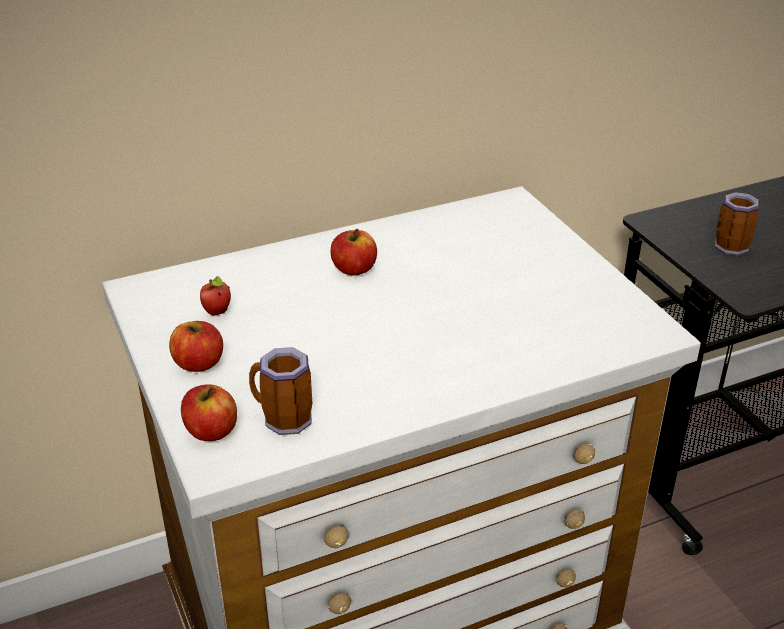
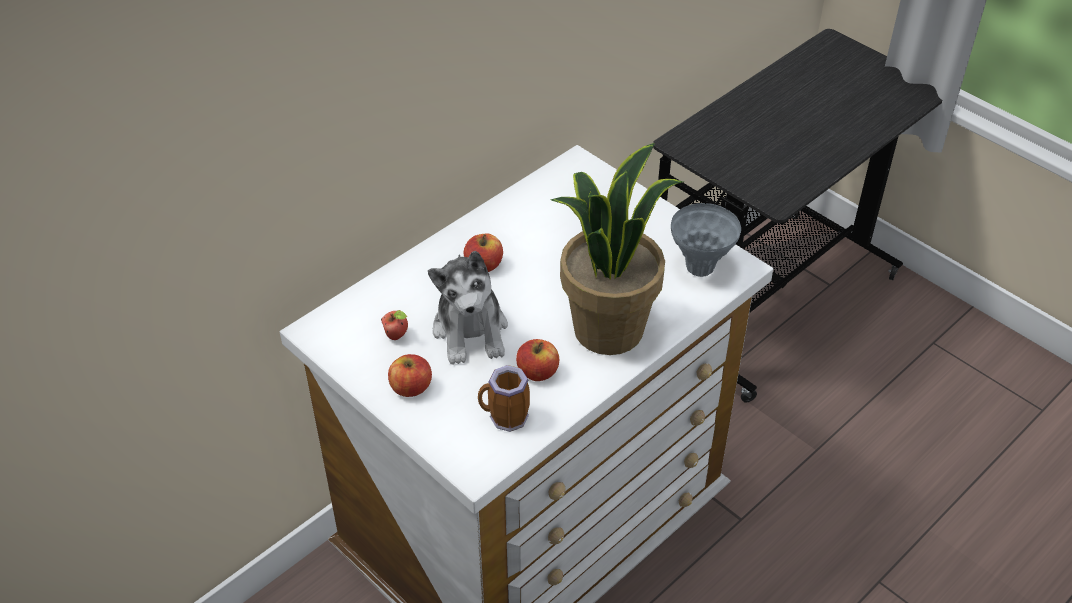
camera: 20 degrees left, 10 degrees up
(211, 431) = (456, 443): apple -> apple (537, 372)
(301, 325) = (471, 330): none -> plush toy
(460, 358) = (608, 328): none -> potted plant
(606, 323) = (700, 268): none -> grey vase
(728, 245) = (745, 154): mug -> none

